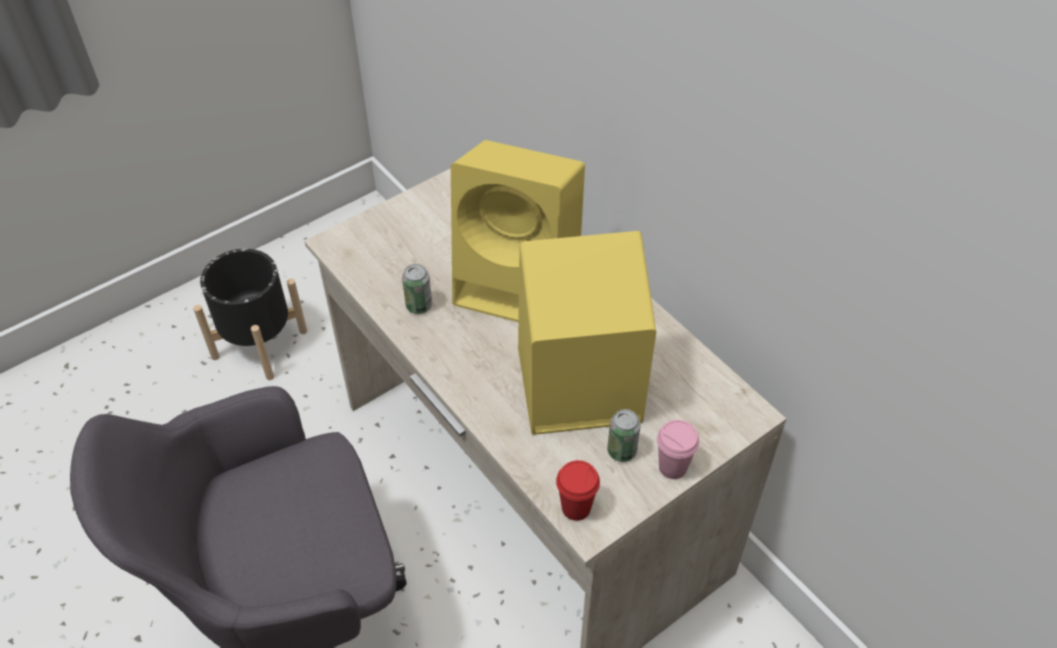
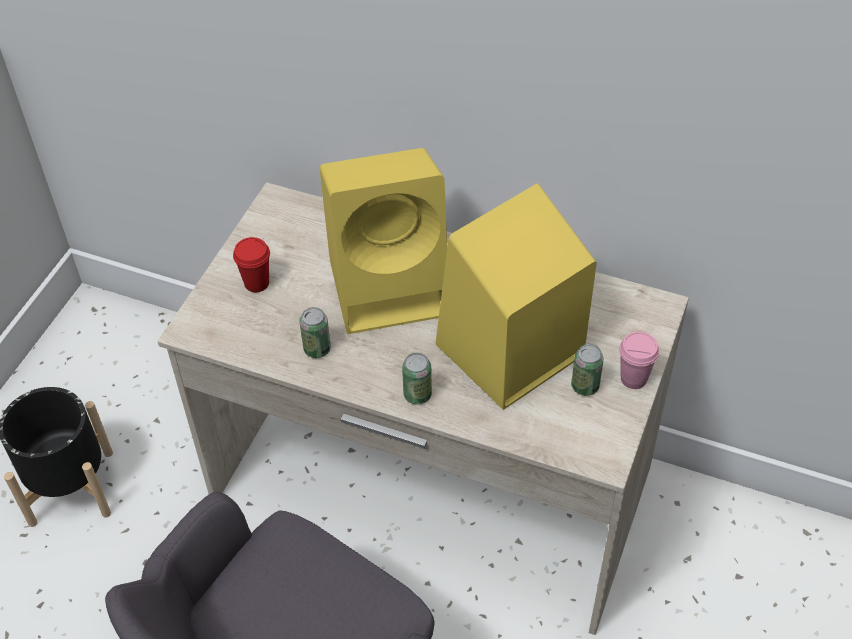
camera: 30 degrees left, 0 degrees up
(470, 384) = (417, 395): none -> can
(576, 508) = (584, 450): red cup -> red cup (256, 283)

